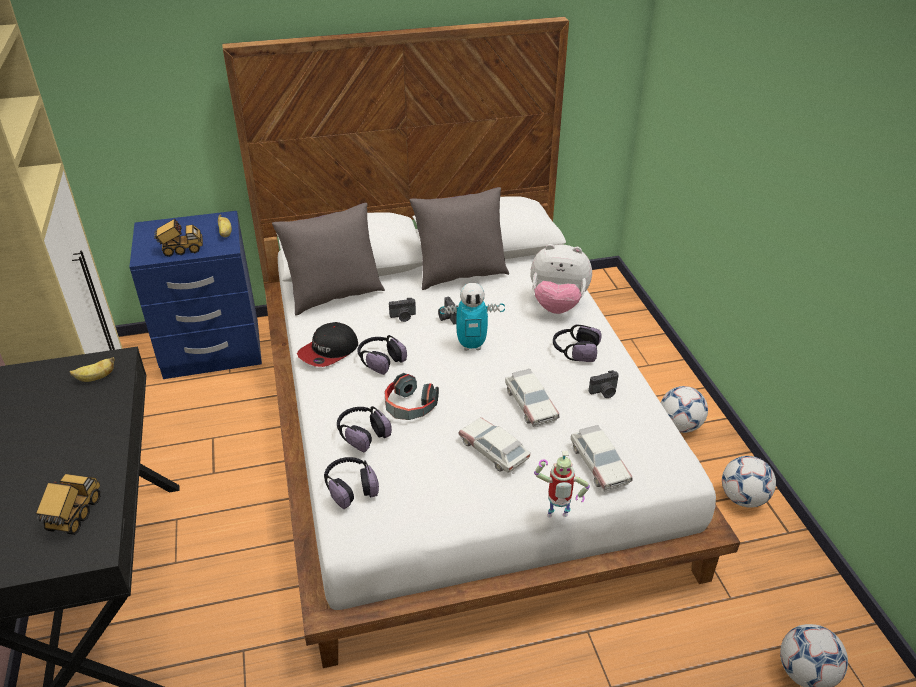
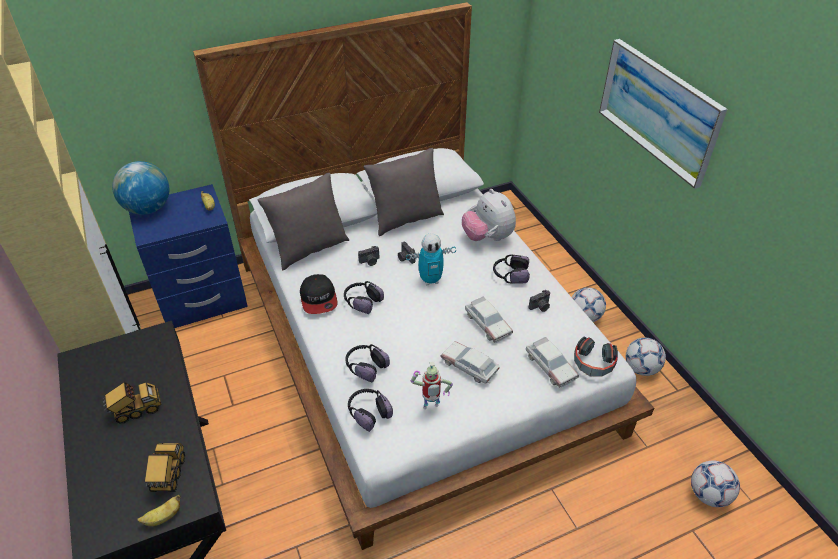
camera: 10 degrees left, 5 degrees up
(96, 378) = (146, 353): banana -> banana (163, 517)
(156, 229) = (148, 209): none -> globe
(181, 250) = (176, 226): toy truck -> toy truck (136, 410)
(329, 351) = (319, 299): cap -> cap turned 45 degrees counterclockwise
(409, 406) = (396, 338): headphones -> headphones (593, 363)
(557, 305) = (487, 237): plush toy -> plush toy turned 60 degrees clockwise
(557, 517) = (529, 414): toy robot -> toy robot (430, 408)
(783, 151) = (658, 110): none -> picture

